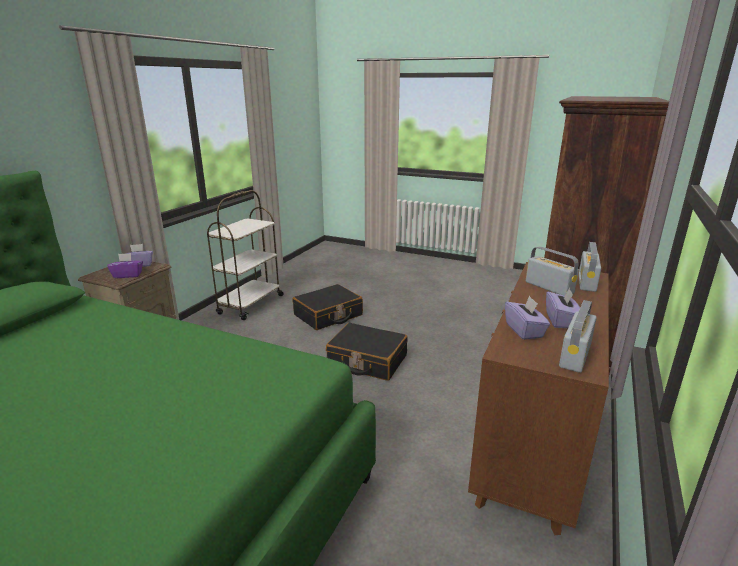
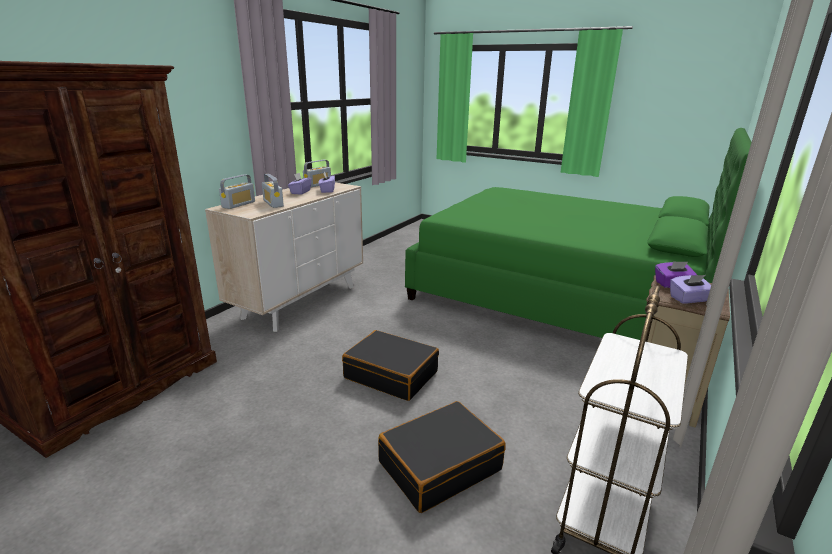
camera: 175 degrees left, 0 degrees up
(531, 454) = (300, 302): brown dresser -> white dresser

